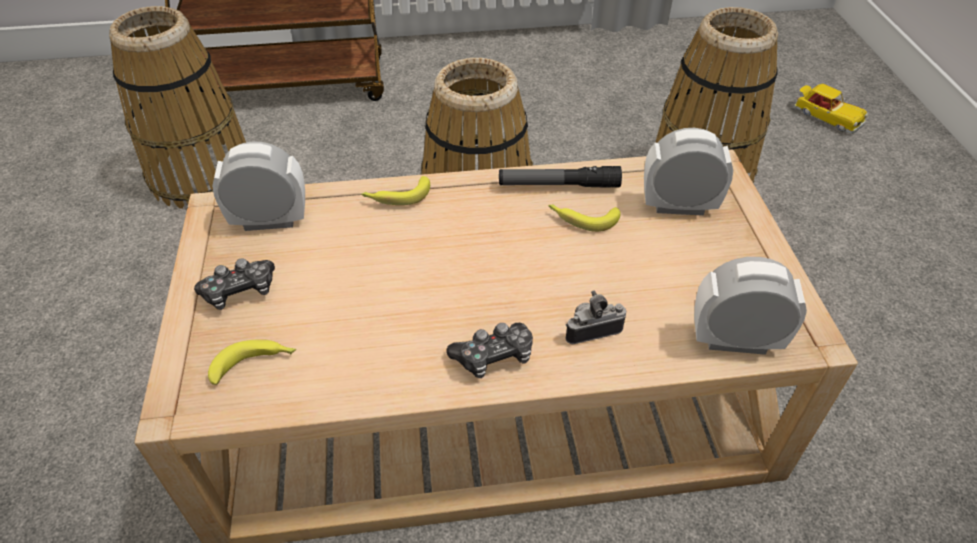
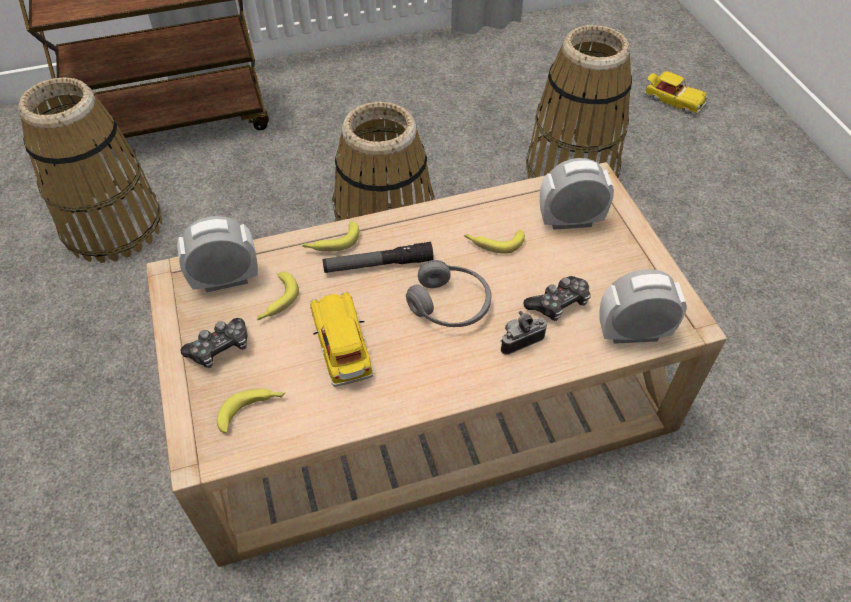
camera: 10 degrees left, 5 degrees up
(318, 250) = (276, 302): none -> banana
(379, 308) = (342, 346): none -> toy car
(494, 356) = (447, 374): game controller -> game controller (558, 304)
(515, 279) = (449, 305): none -> grey headphones
(558, 185) = (467, 214): flashlight -> flashlight (378, 264)

